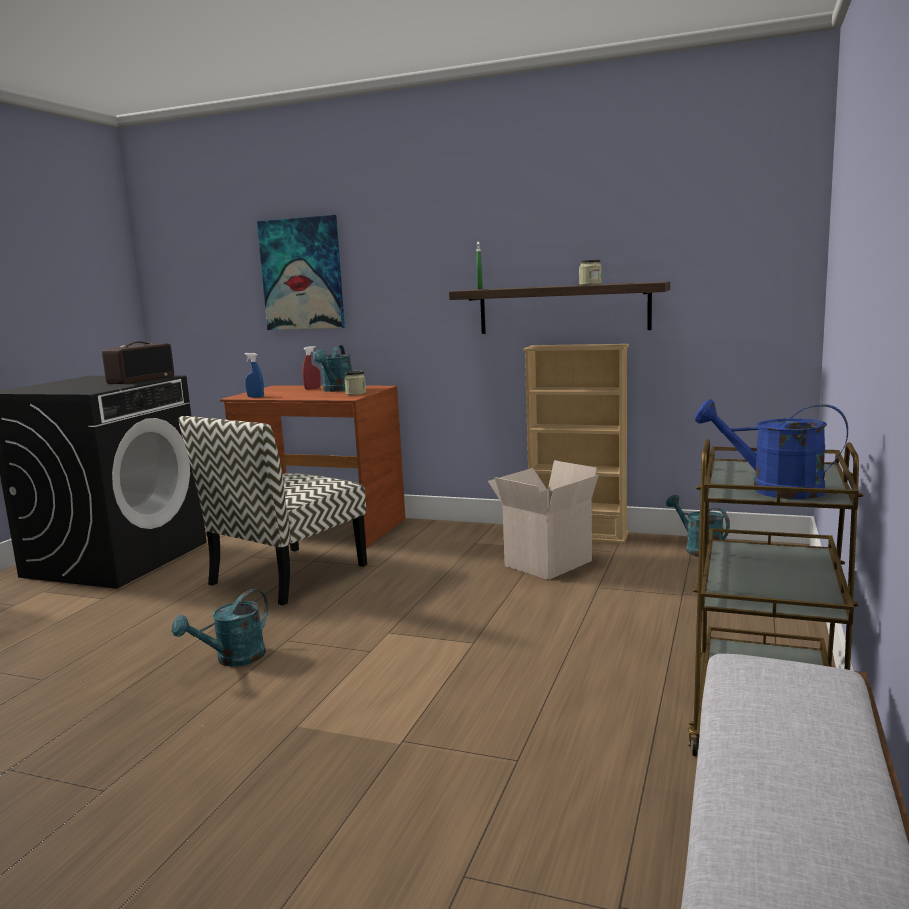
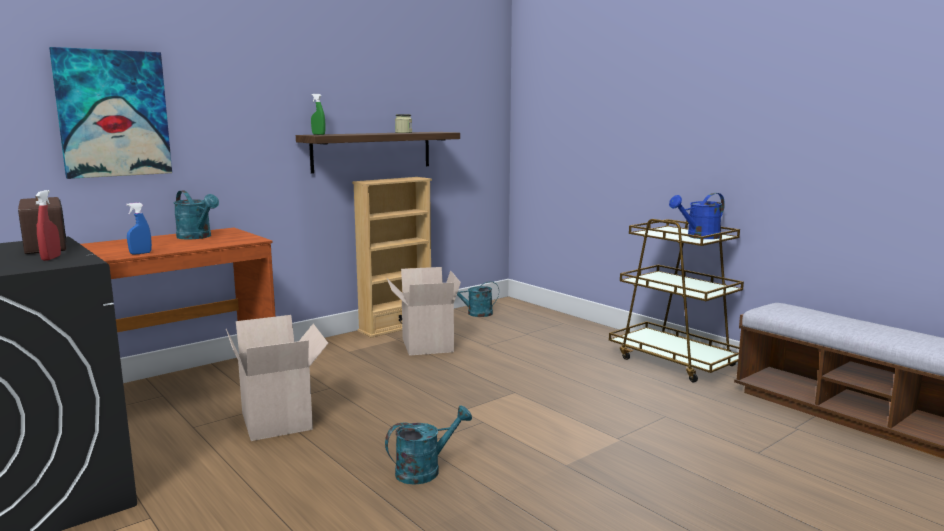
camera: 60 degrees left, 0 degrees up
(233, 659) = (425, 470): turquoise watering can -> turquoise watering can turned 105 degrees counterclockwise
(287, 575) = (279, 421): chair -> cardboard box
(312, 388) = (157, 239): red spray bottle -> red spray bottle (51, 258)
(355, 393) = (239, 236): jar -> none

